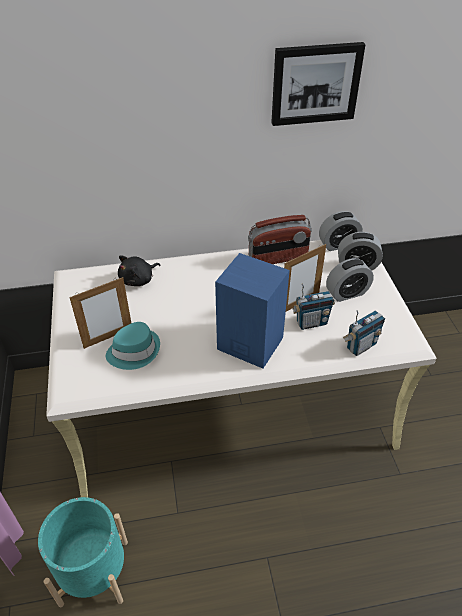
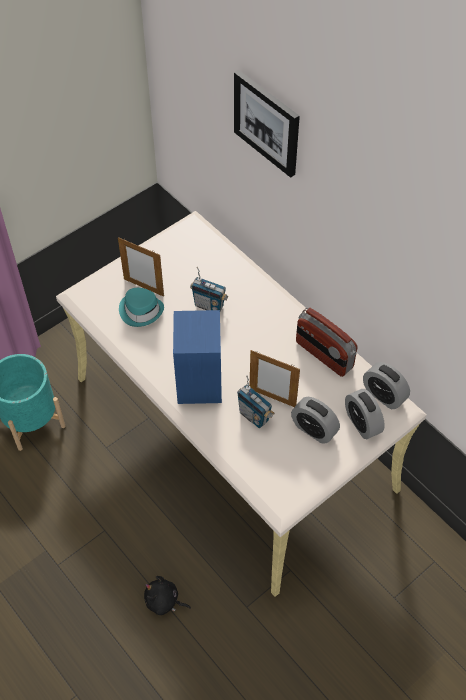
camera: 60 degrees right, 10 degrees up
(138, 280) = (220, 270): black plush toy -> black plush toy (164, 601)
(315, 84) = (400, 239): picture -> picture (267, 122)
(360, 346) = (250, 465): radio -> radio (209, 306)

